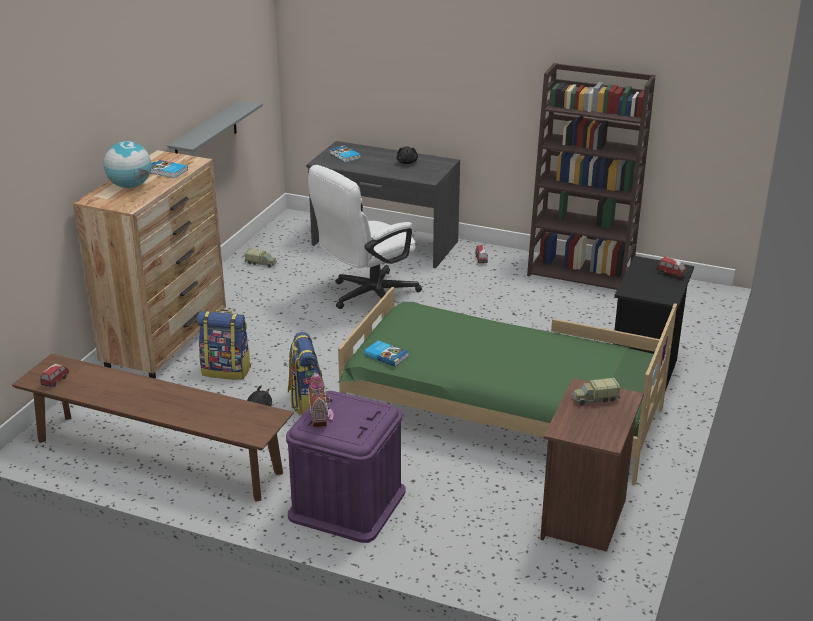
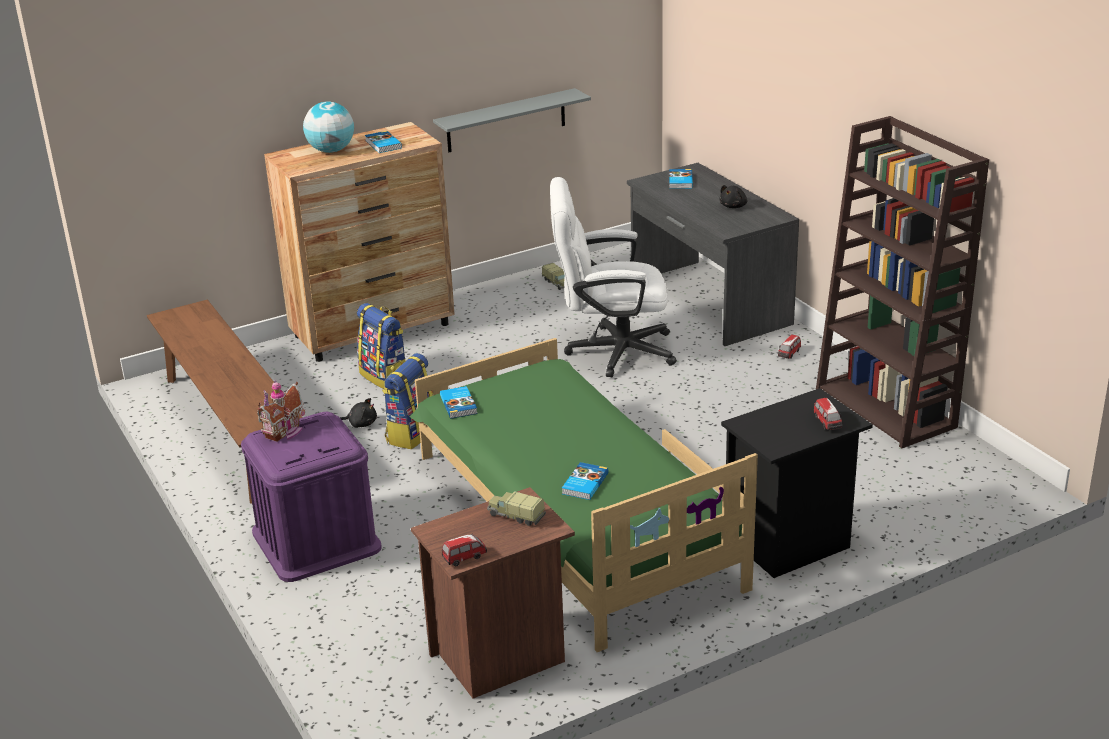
camera: 40 degrees right, 0 degrees up
(55, 381) = (178, 324): toy car -> toy car (464, 557)
(548, 372) = (584, 484): none -> book

